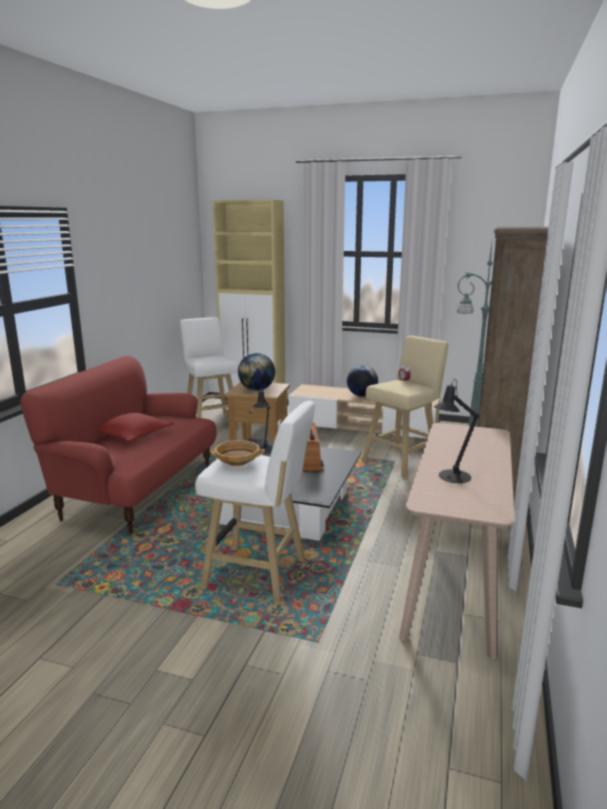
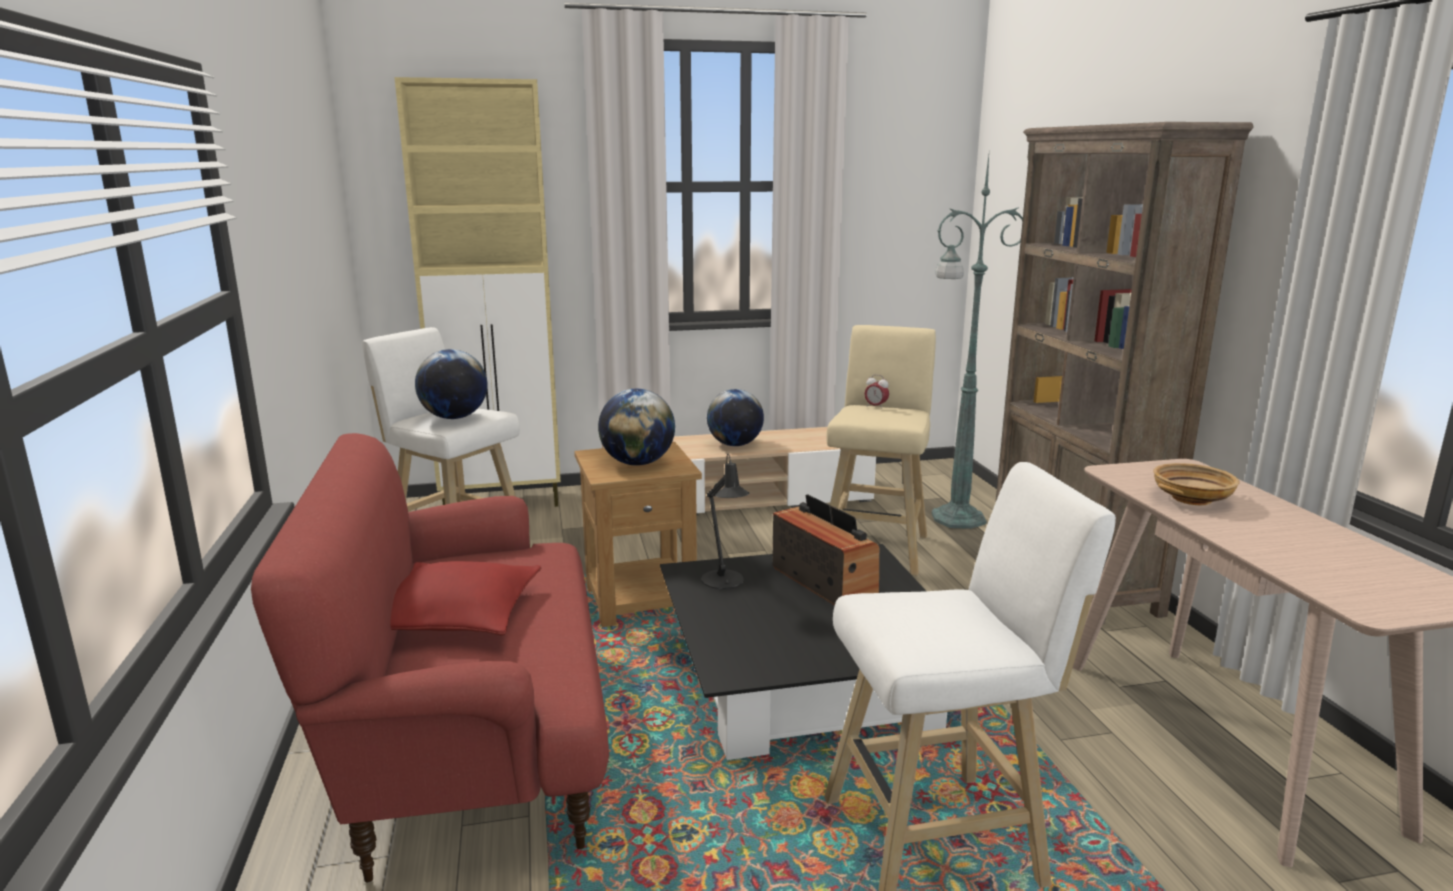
camera: 30 degrees left, 0 degrees up
(207, 359) = (454, 417): none -> globe
(237, 461) = (920, 618): beige bowl -> beige bowl (1191, 498)
(451, 477) = (1301, 554): black table lamp -> none

